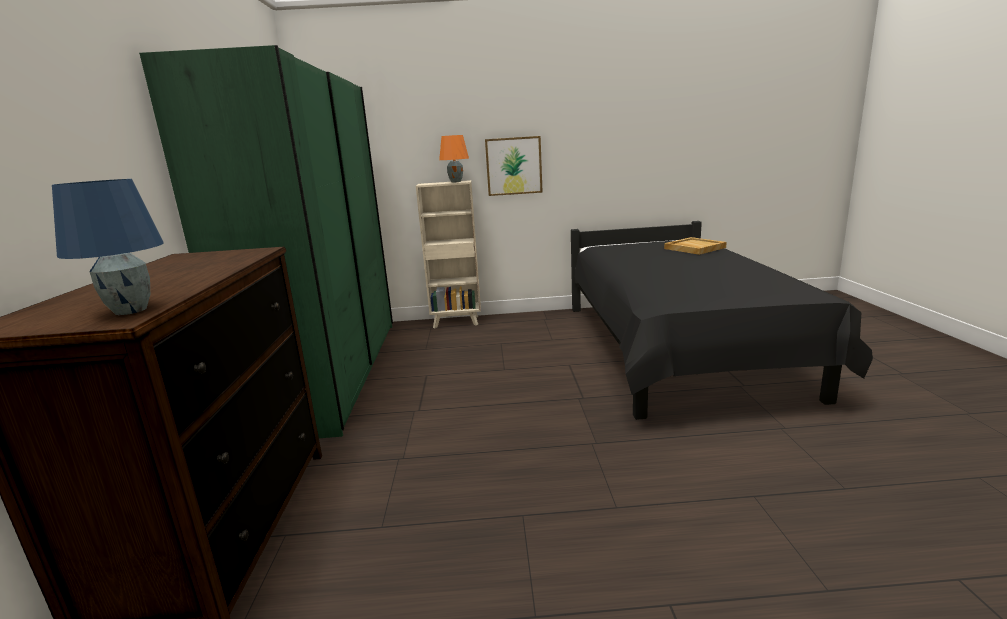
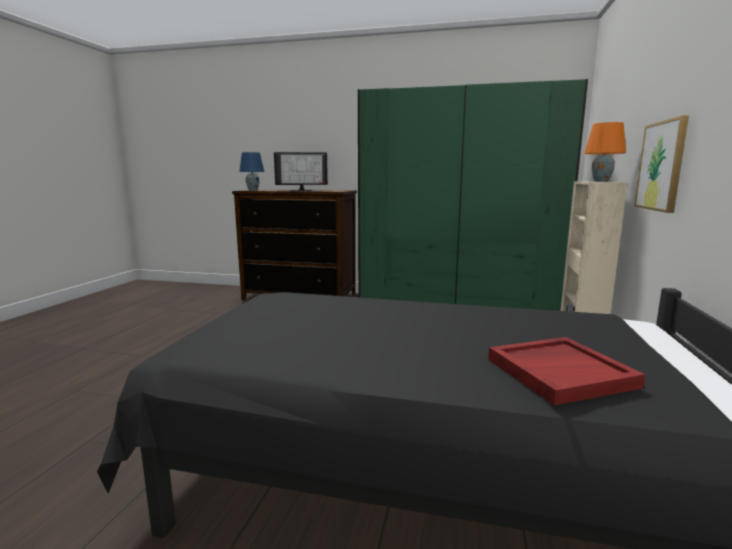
camera: 105 degrees right, 5 degrees down
(212, 270) = (301, 190): none -> monitor
(694, 248) = (560, 372): beige tray -> red tray

